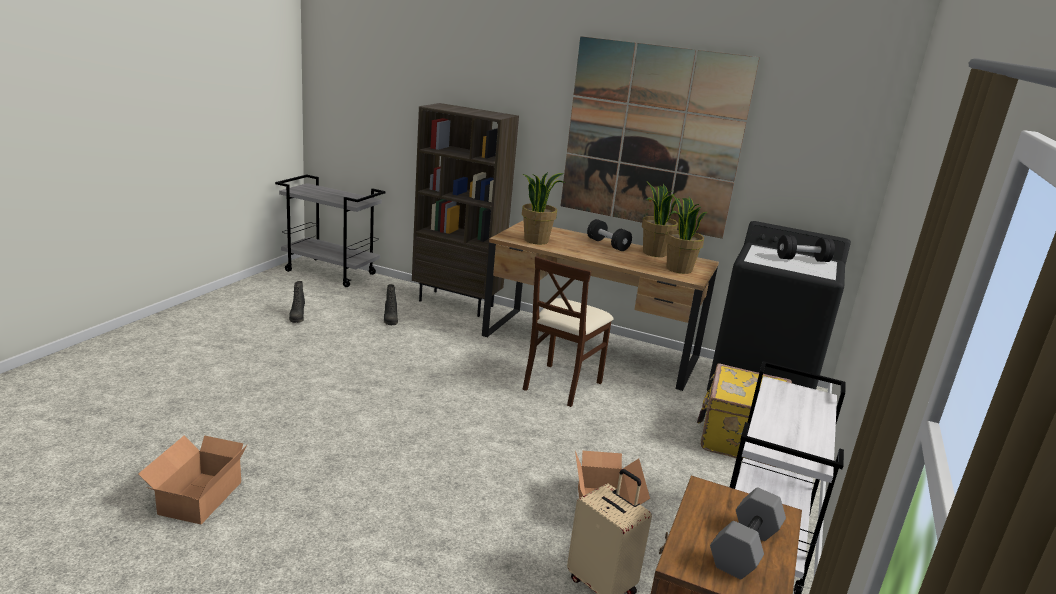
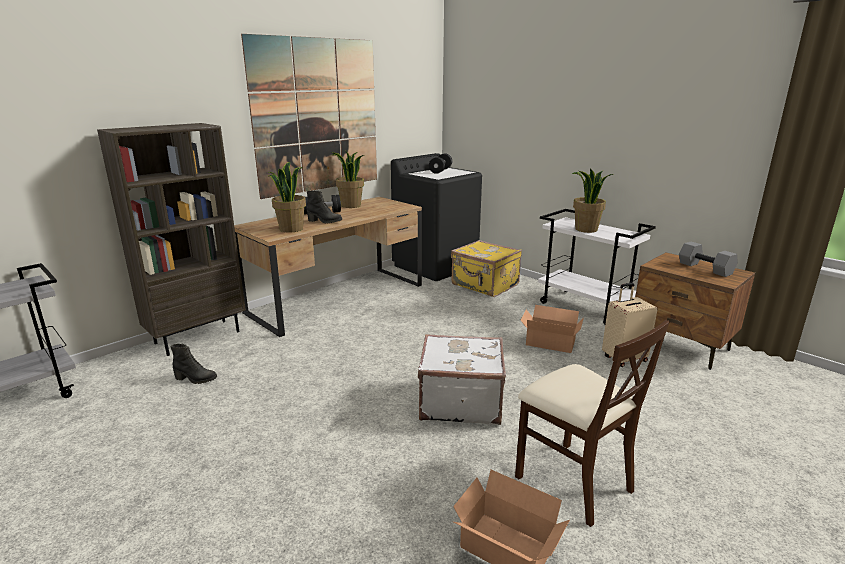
camera: 65 degrees left, 0 degrees up
(297, 317) = (116, 444): black boot -> black boot (324, 221)
(416, 450) = (460, 401): none -> white suitcase
(561, 384) = (389, 321): beige chair -> beige chair (573, 481)
(678, 269) = (387, 206): potted plant -> potted plant (586, 229)

